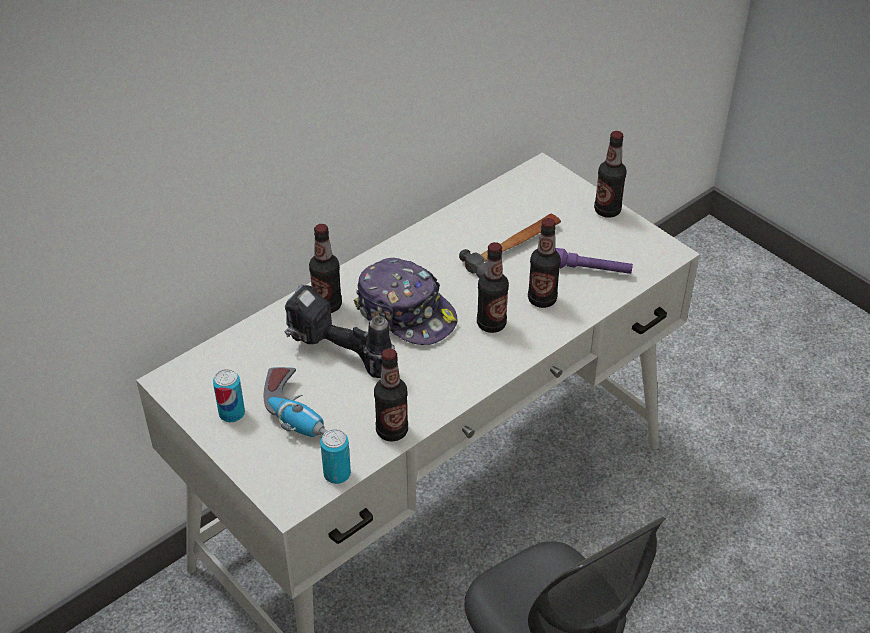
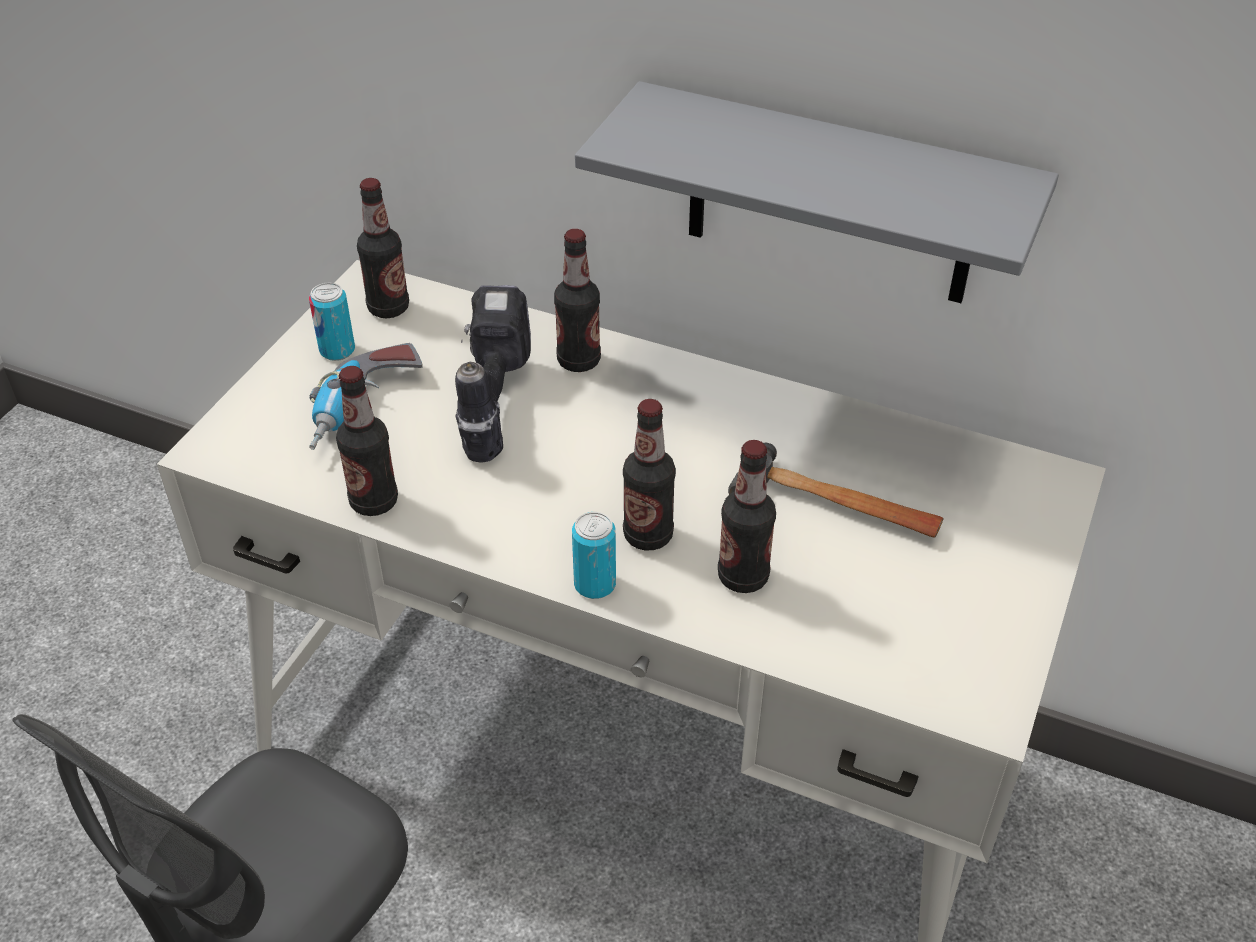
camera: 65 degrees right, 0 degrees up
(337, 474) = (273, 476): can -> can (595, 584)
(402, 114) = (830, 197): none -> grey shelf
(406, 313) = (613, 439): cap -> none
(591, 270) = (858, 617): purple flashlight -> none
(607, 210) = (1028, 594): bottle -> bottle (388, 308)

